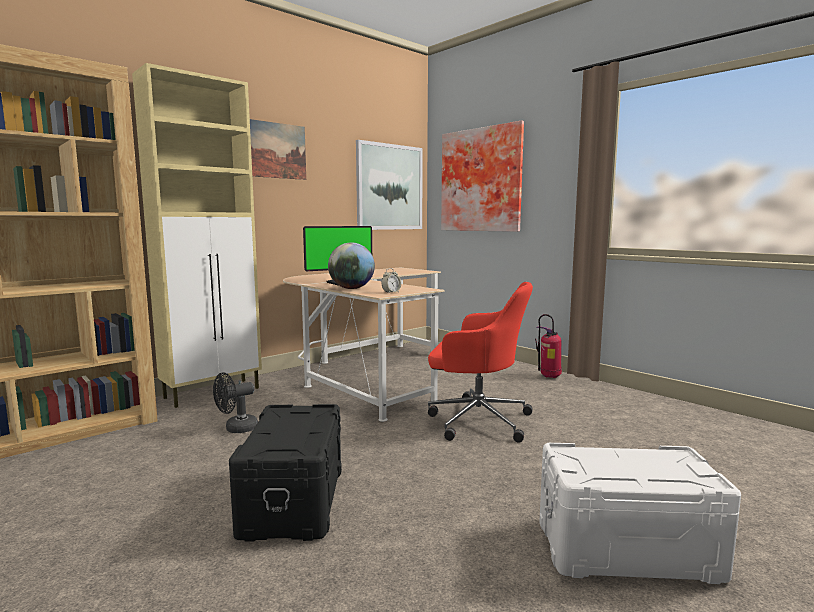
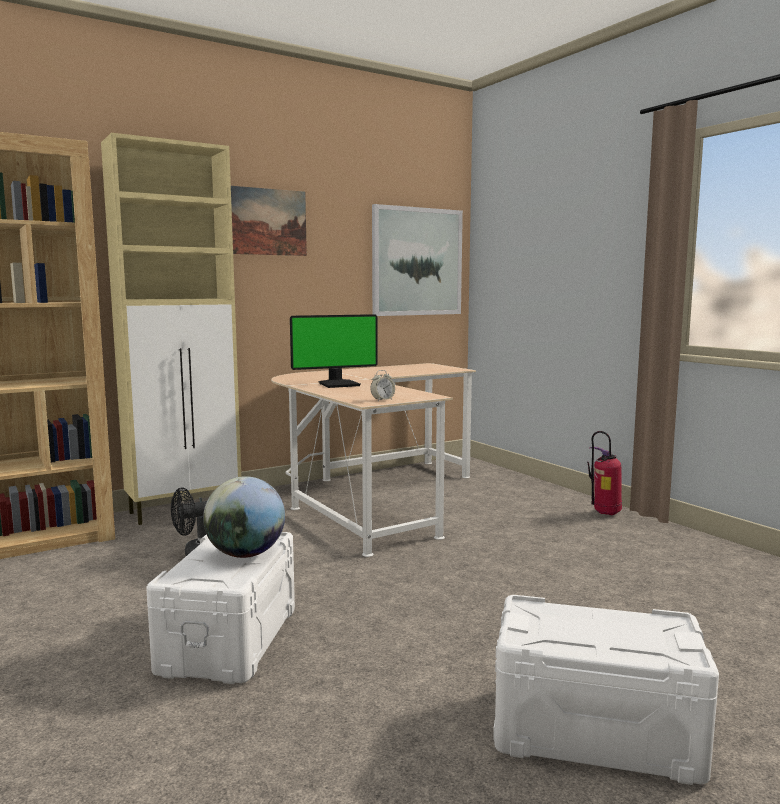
camera: 10 degrees right, 0 degrees up
(295, 500) = (231, 639): black storage box -> white storage box
(351, 288) = (340, 393): globe -> globe (245, 554)
(476, 420) = (483, 563): red office chair -> none
(482, 180) = (534, 253): picture -> none

